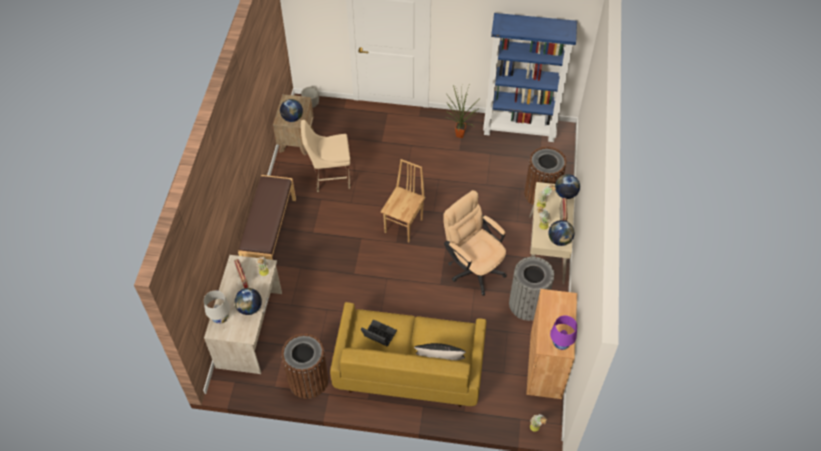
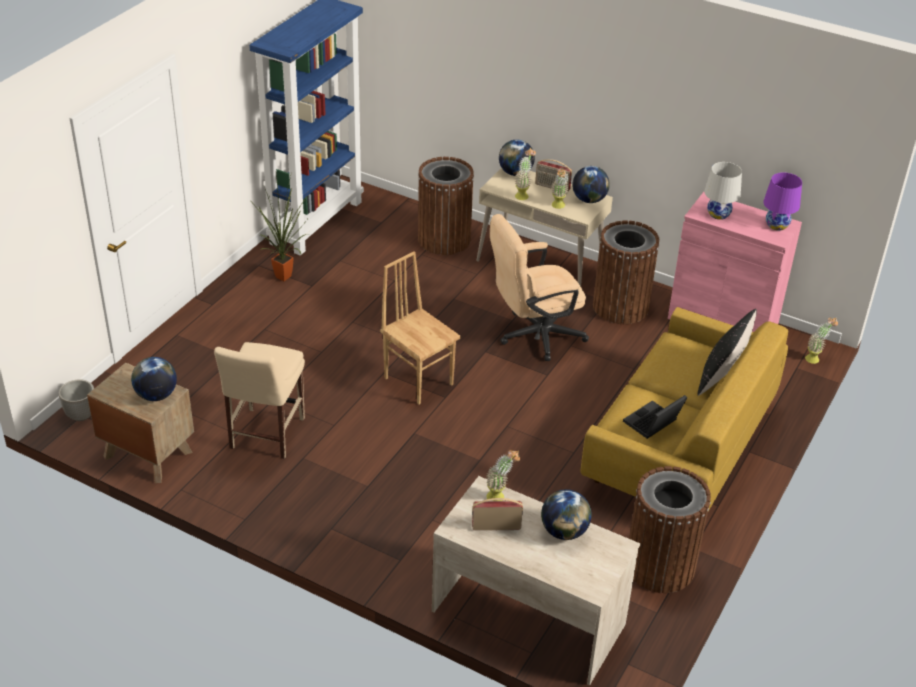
camera: 70 degrees left, 15 degrees down
(220, 318) = (568, 574): white table lamp -> white table lamp (718, 214)
(269, 234) = (338, 541): brown bench -> none
(528, 304) = (620, 307): grey trash can -> brown trash can
(545, 365) = (722, 321): brown cabinet -> pink cabinet

